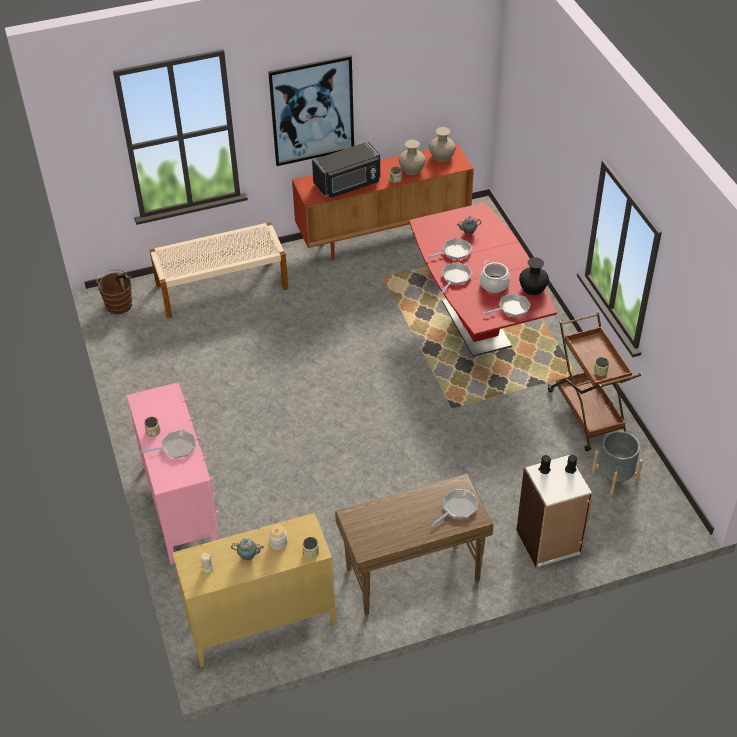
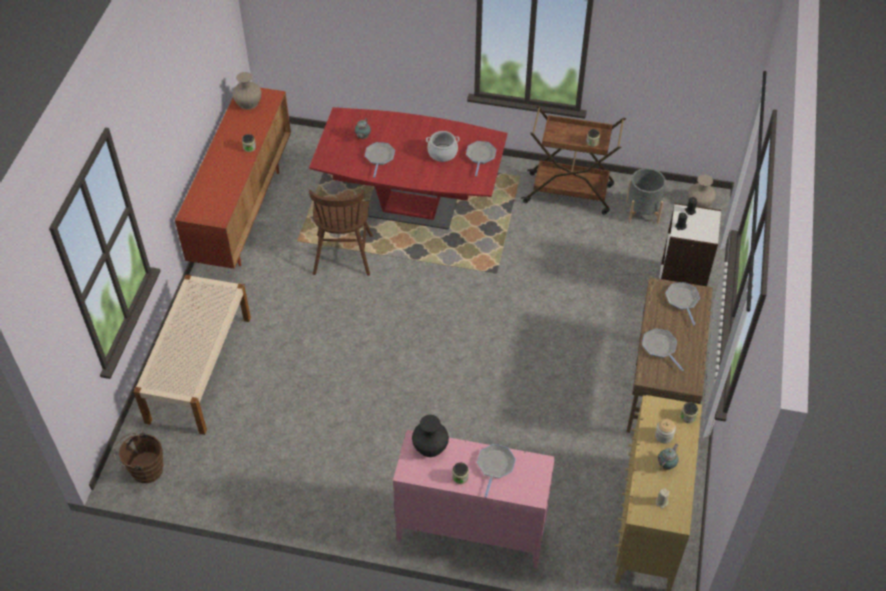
camera: 60 degrees left, 5 degrees up
(312, 111) = (166, 137): picture -> none
(348, 184) = (223, 183): black microwave -> none
(395, 307) = (343, 251): none -> brown chair
(411, 169) = (246, 130): beige vase -> beige vase (699, 203)
(455, 277) = (412, 173): frying pan -> frying pan (660, 347)
(532, 288) = (467, 132): black vase -> black vase (430, 446)

